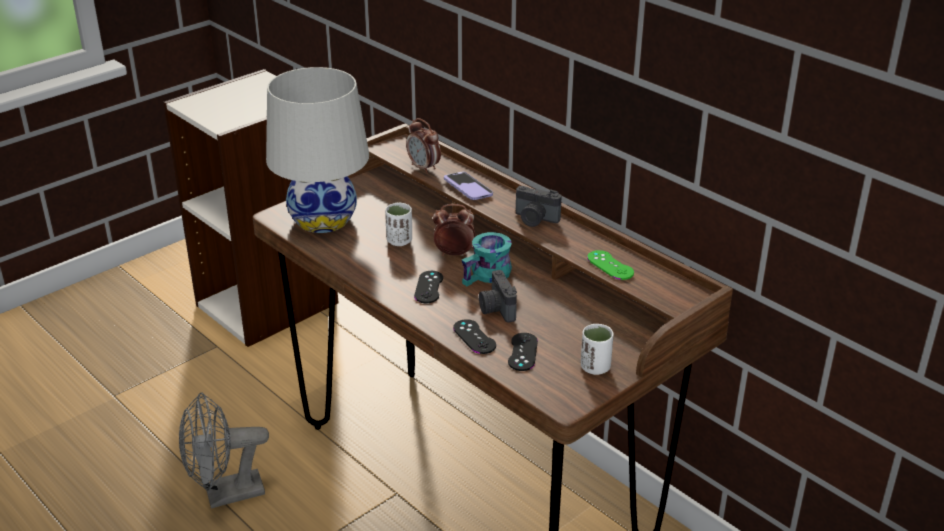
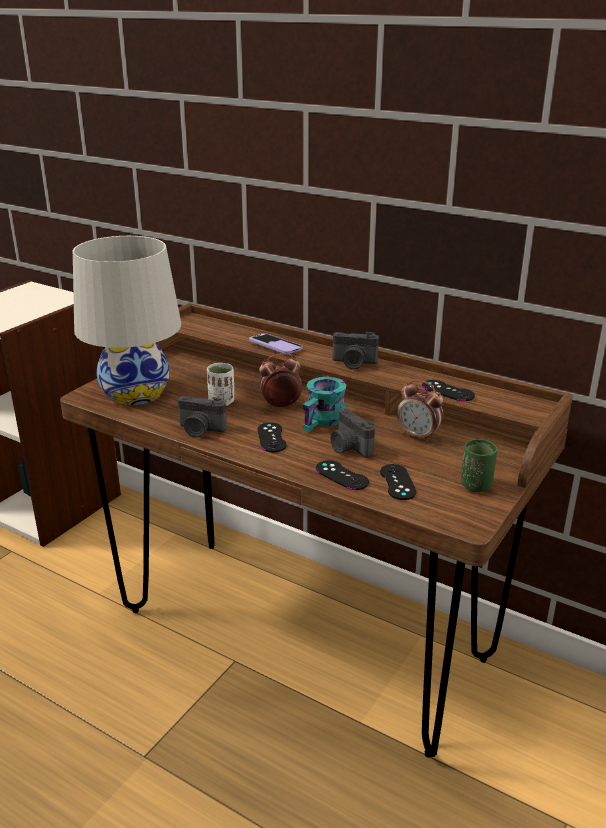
camera: 15 degrees left, 5 degrees down
(225, 495) = (58, 697): grey fan -> none
(366, 269) = (200, 430): none -> camera
(424, 168) = (224, 335): alarm clock -> alarm clock (418, 436)
(595, 367) = (476, 485): white cup -> green cup
(610, 265) = (448, 391): green game controller -> black game controller

